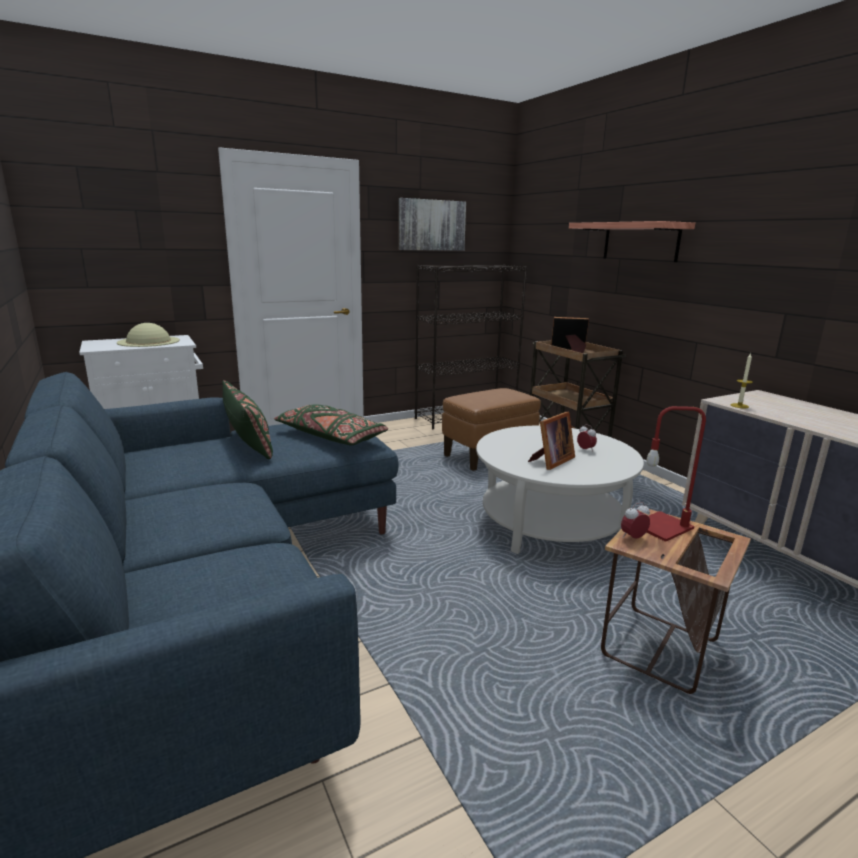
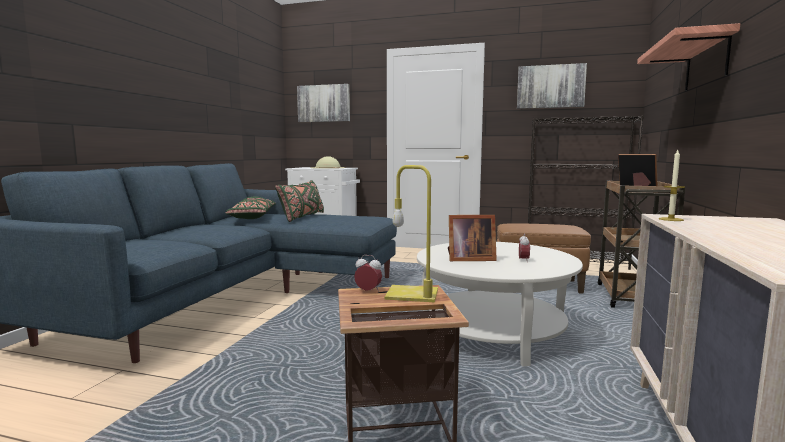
camera: 45 degrees right, 10 degrees down
(107, 228) = (324, 103): none -> picture
(331, 437) = (347, 220): green pillow -> green pillow (252, 217)
(662, 526) = (413, 294): red table lamp -> yellow table lamp

